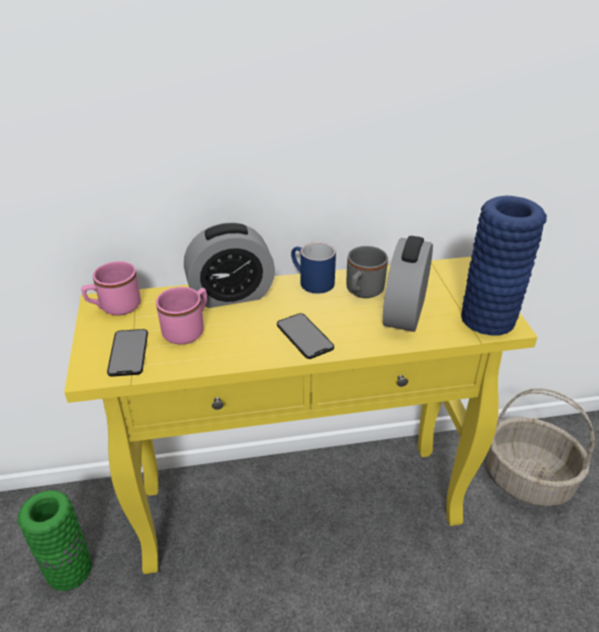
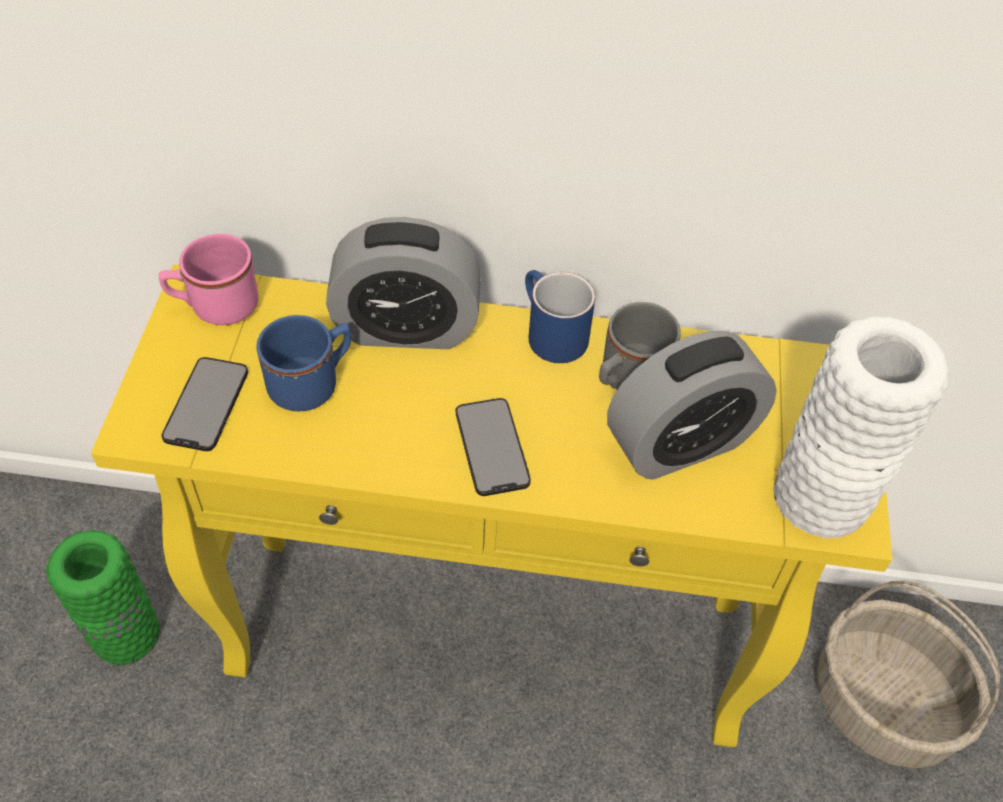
camera: 15 degrees right, 15 degrees up
(188, 330) = (312, 383): pink mug -> blue mug
(404, 312) = (680, 443): alarm clock -> alarm clock turned 150 degrees counterclockwise
(488, 319) = (821, 498): blue vase -> white vase

